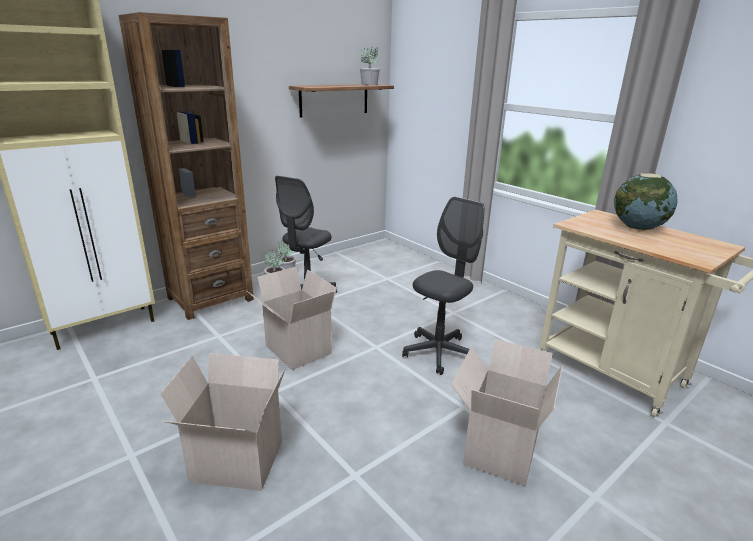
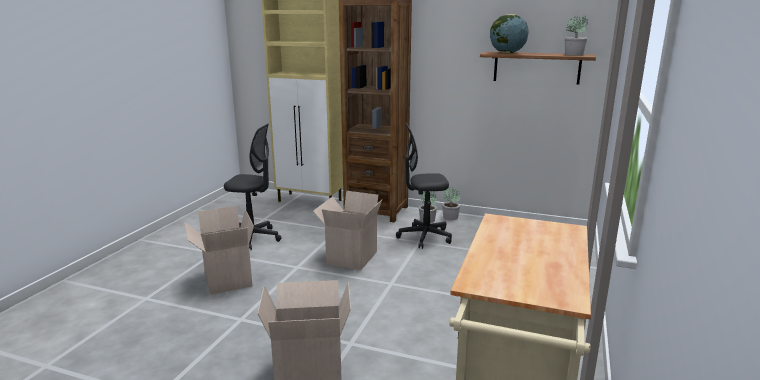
camera: 60 degrees right, 5 degrees down
(438, 353) = (416, 312): grey office chair -> grey office chair (253, 238)
(638, 228) = (547, 249): globe -> globe (507, 53)

